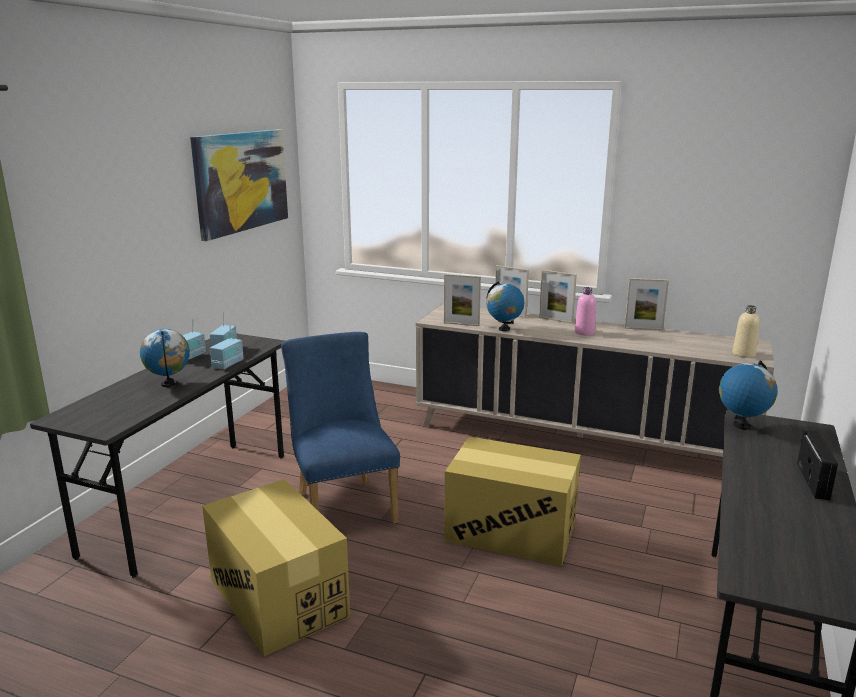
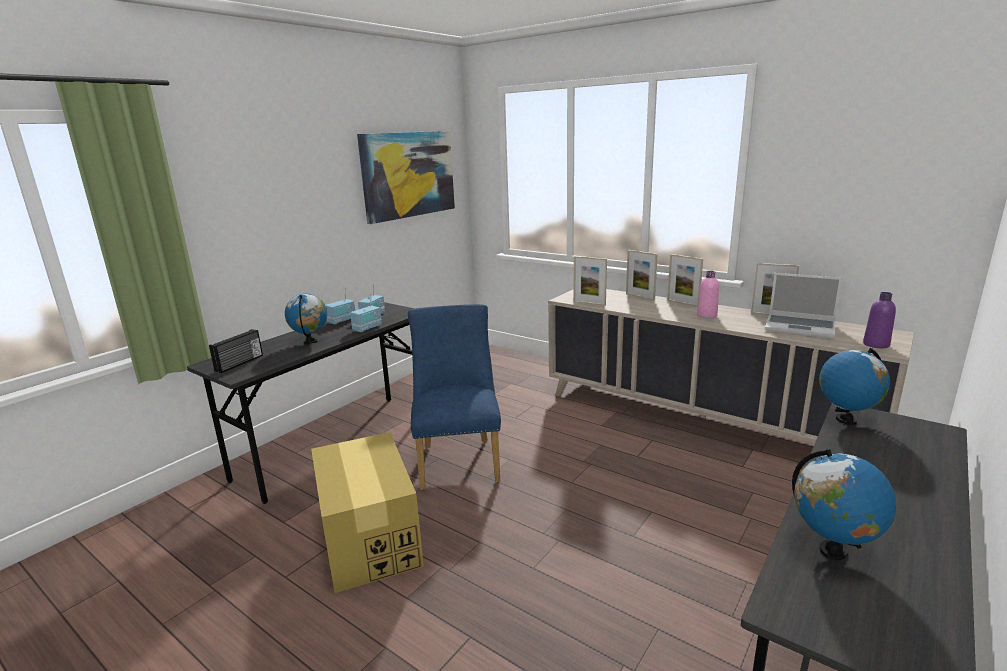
camera: 15 degrees right, 0 degrees up
(504, 329) = (627, 309): globe -> globe (832, 551)
(511, 531) = (604, 503): cardboard box -> none
(674, 341) = (800, 327): none -> laptop
(743, 354) = (876, 344): beige bottle -> purple bottle
(814, 481) = (919, 493): radio -> radio (240, 363)

